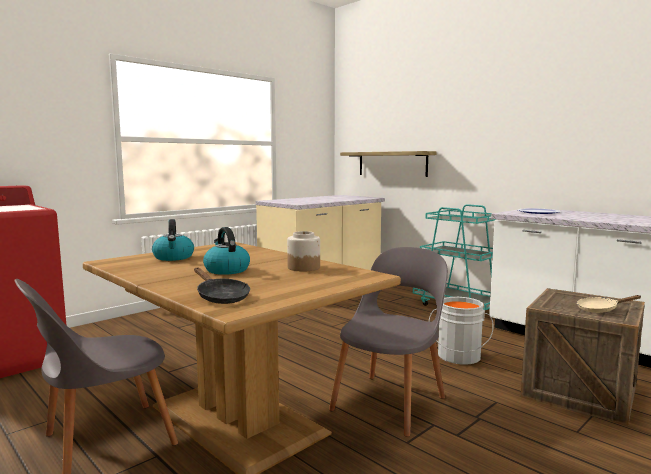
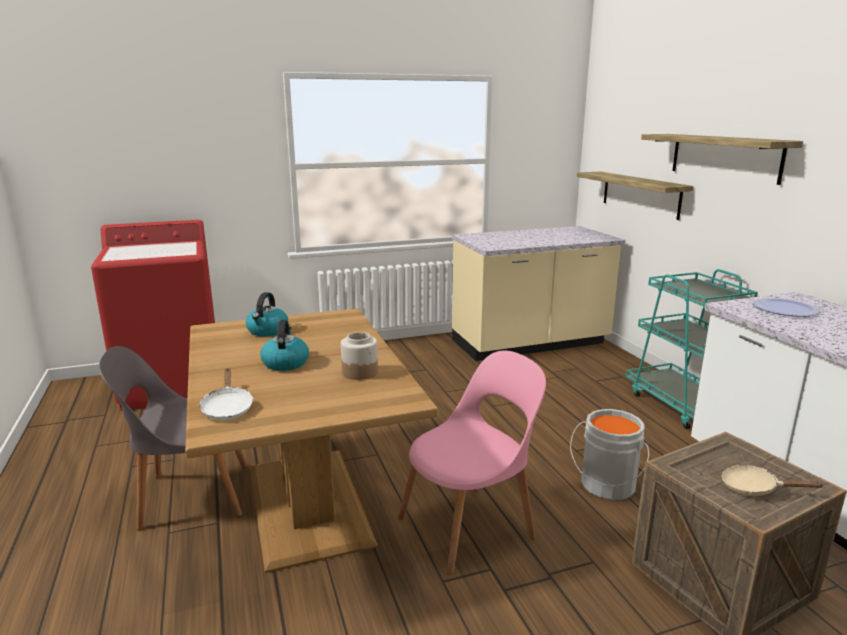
camera: 25 degrees right, 10 degrees up
(220, 297) = (227, 408): black frying pan -> white frying pan
(390, 401) = (470, 525): grey chair -> pink chair
(458, 128) = (724, 157): none -> shelf

